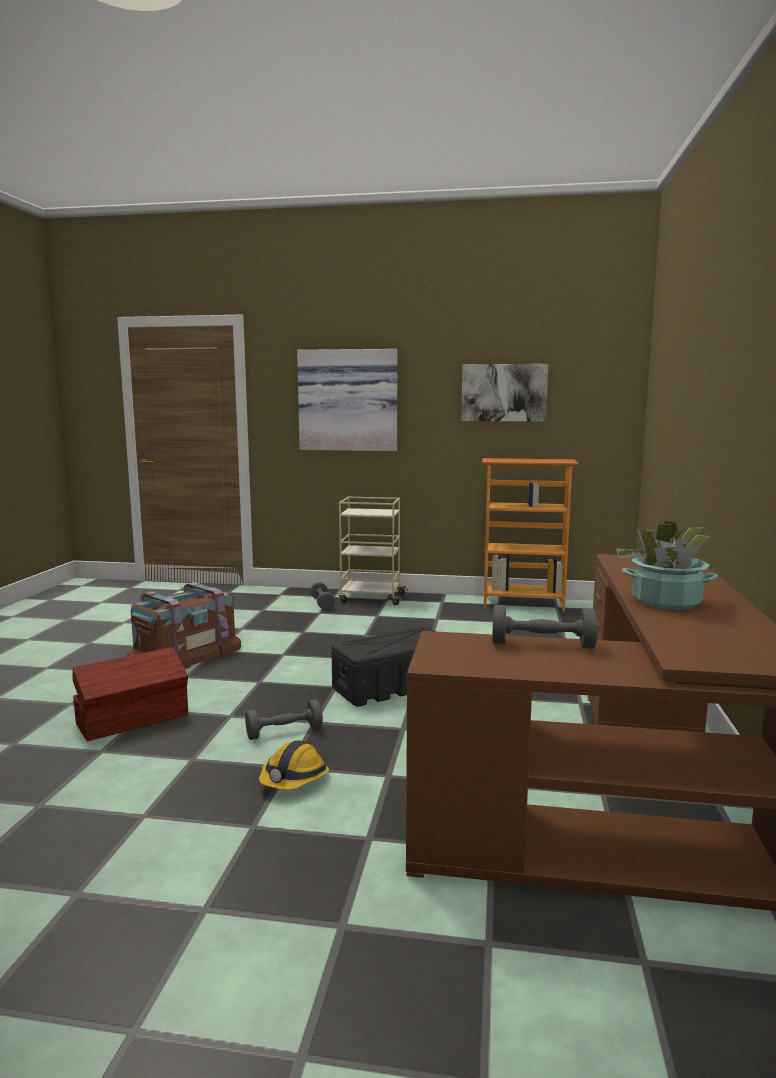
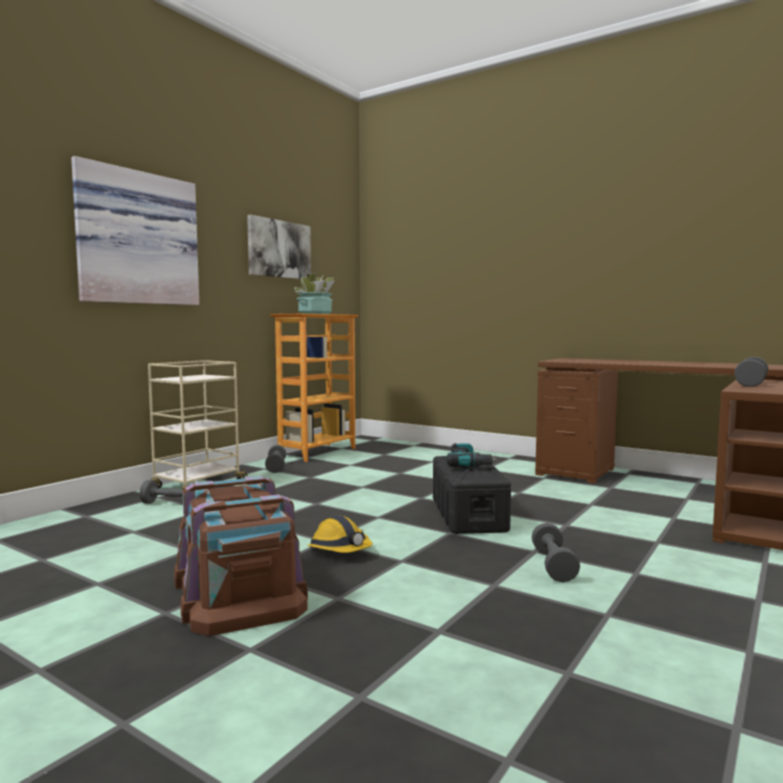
camera: 65 degrees left, 5 degrees down
(134, 719) = (469, 643): brown storage box -> none
(294, 780) = (663, 574): hard hat -> hard hat (340, 550)
(404, 639) = (468, 464): none -> power drill
(451, 603) = (276, 467): none -> grey dumbbell
(666, 602) = (682, 364): potted plant -> potted plant (315, 314)

